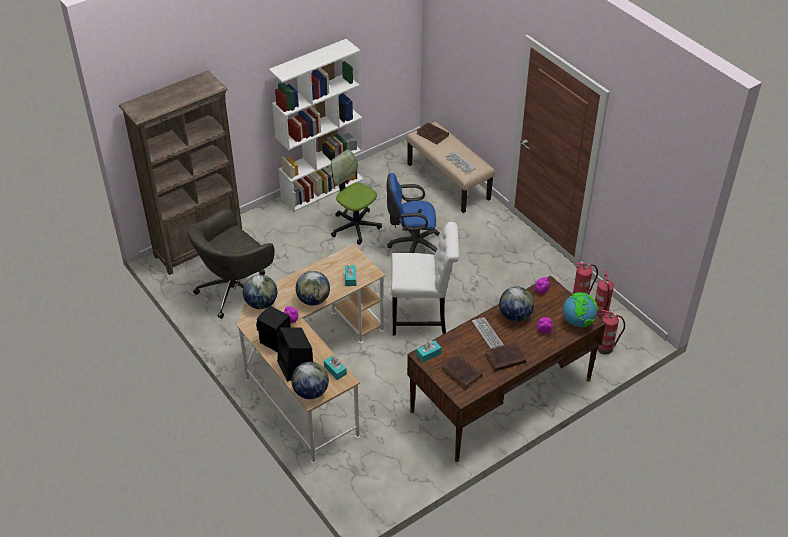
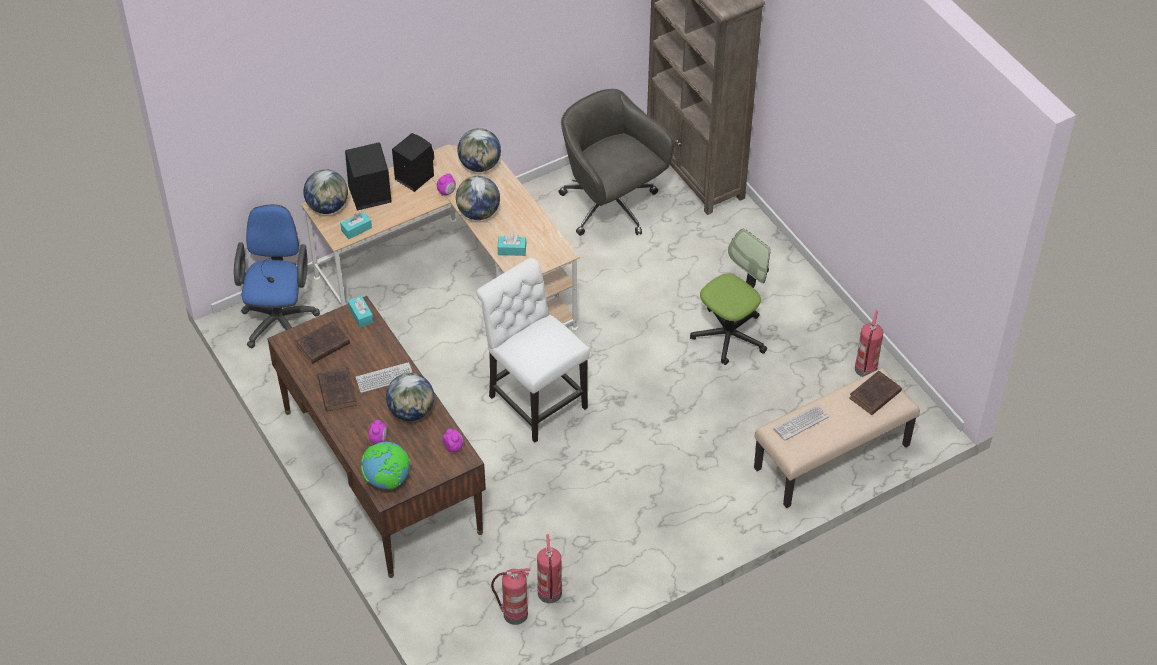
camera: 95 degrees right, 5 degrees up
(322, 189) = (816, 301): white bookcase -> none
(412, 246) = (682, 399): blue office chair -> blue office chair (280, 319)
(423, 318) = (534, 399): white chair -> white chair turned 135 degrees clockwise
(605, 348) = (446, 608): fire extinguisher -> fire extinguisher (866, 370)

